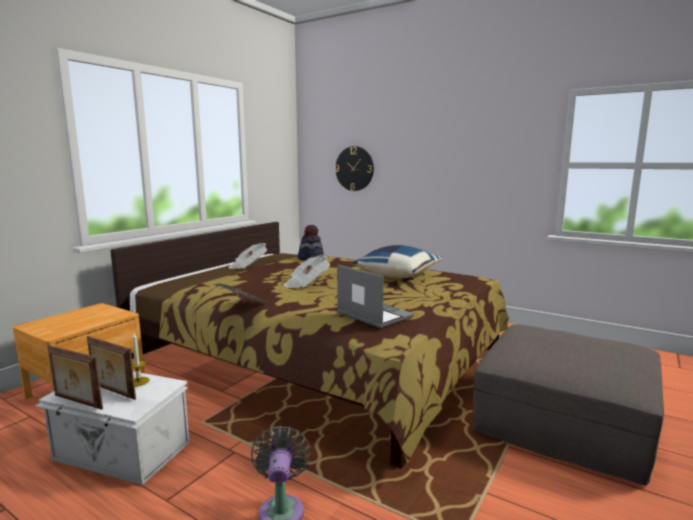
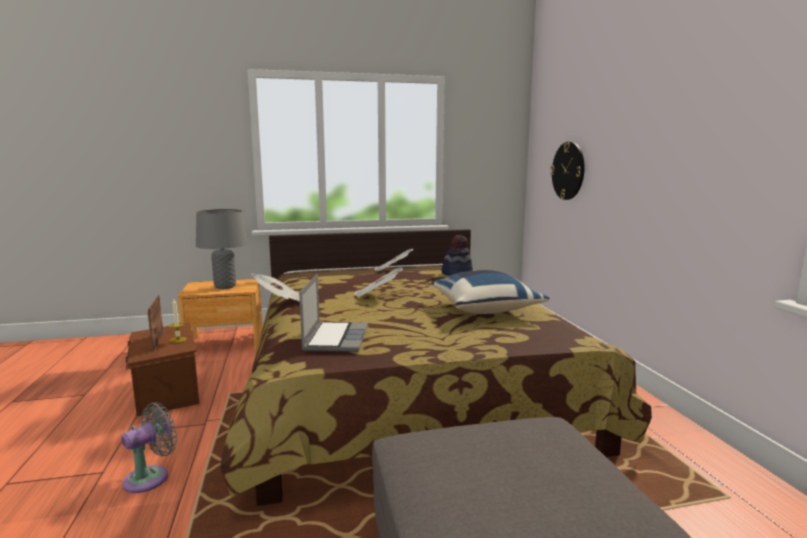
camera: 45 degrees right, 0 degrees up
(77, 402) = (135, 340): picture frame -> none
(84, 318) = (225, 286): none -> grey table lamp
(122, 452) = (166, 391): white storage box -> brown storage box

